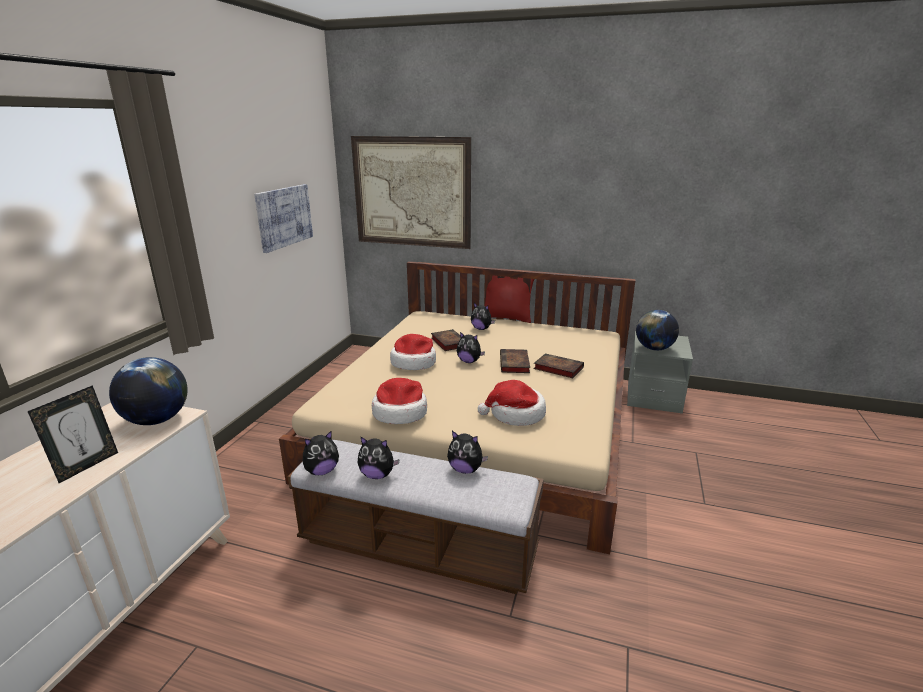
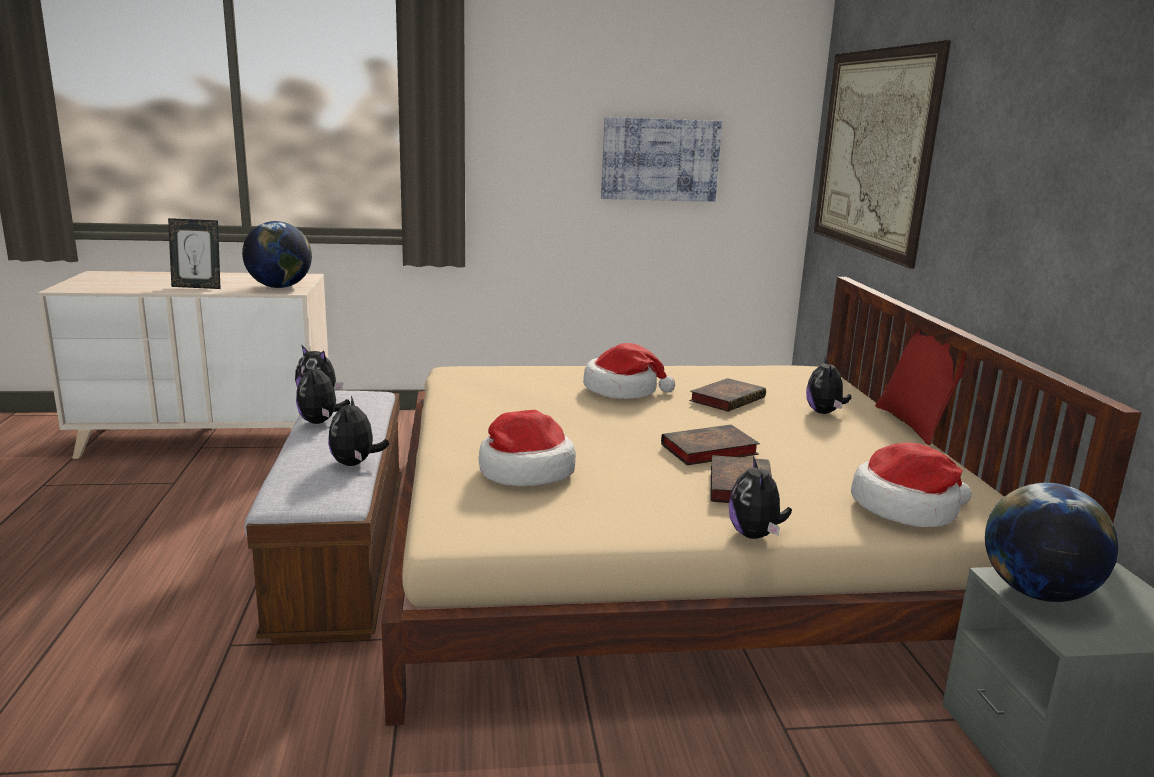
camera: 65 degrees right, 5 degrees down
(400, 412) = (466, 405): hat -> hat (906, 508)
(469, 361) = (674, 420): plush toy -> plush toy (755, 535)

